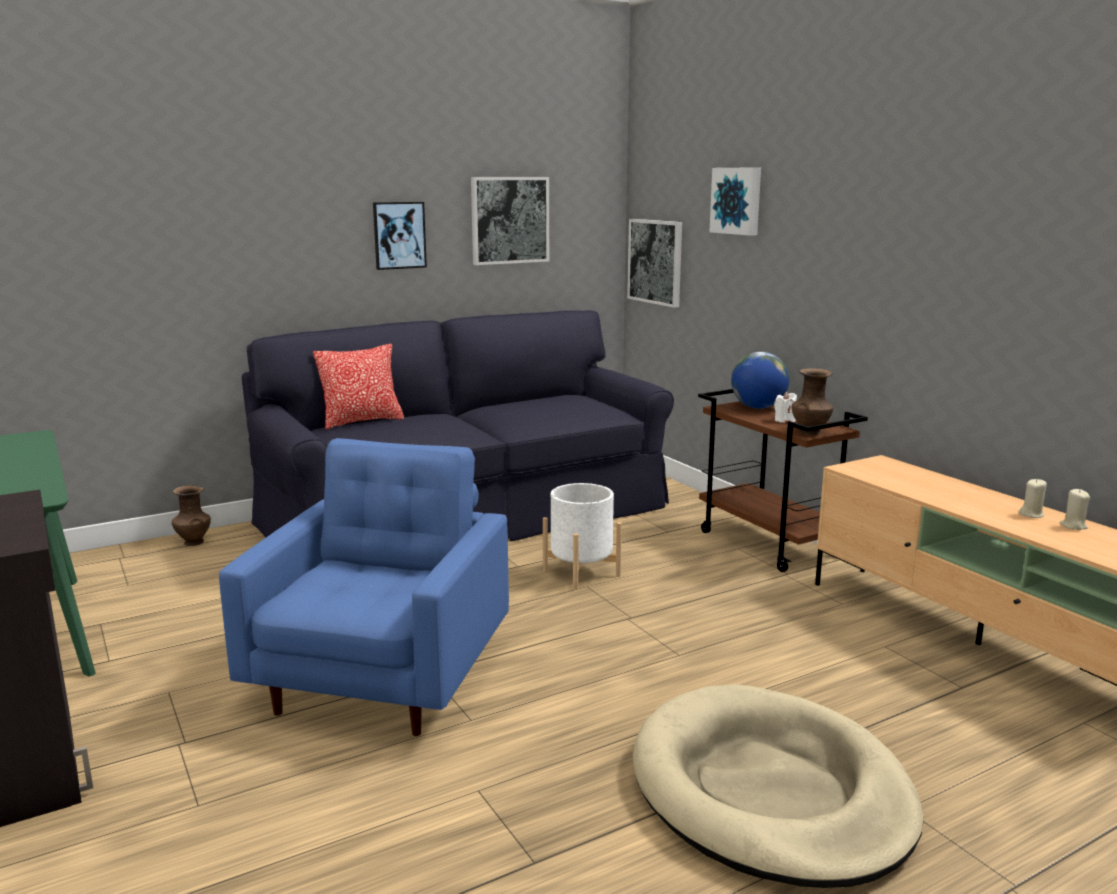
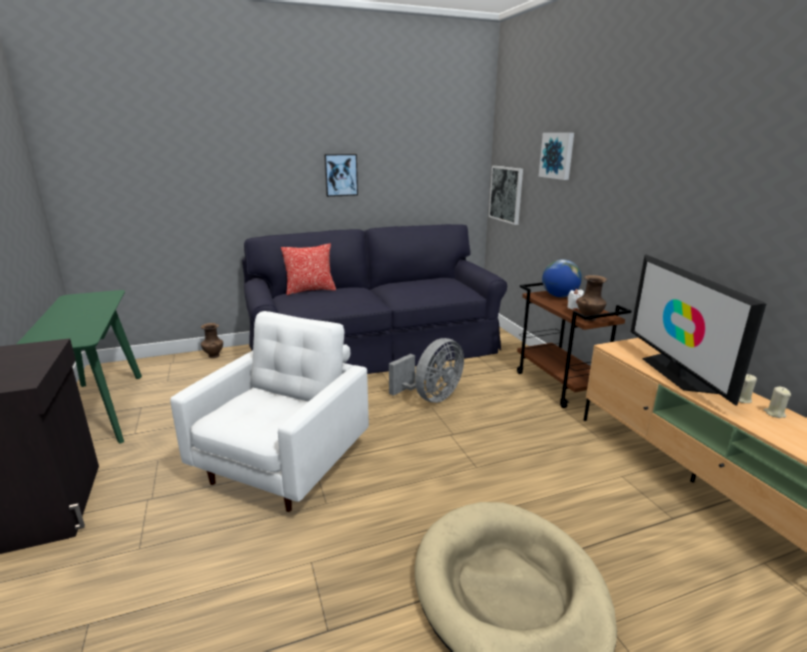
camera: 10 degrees right, 5 degrees up
(384, 678) = (284, 464): blue armchair -> white armchair
(509, 220) = (413, 166): picture -> none
(581, 573) = (431, 397): white planter -> grey fan
(941, 492) = (675, 373): none -> television

